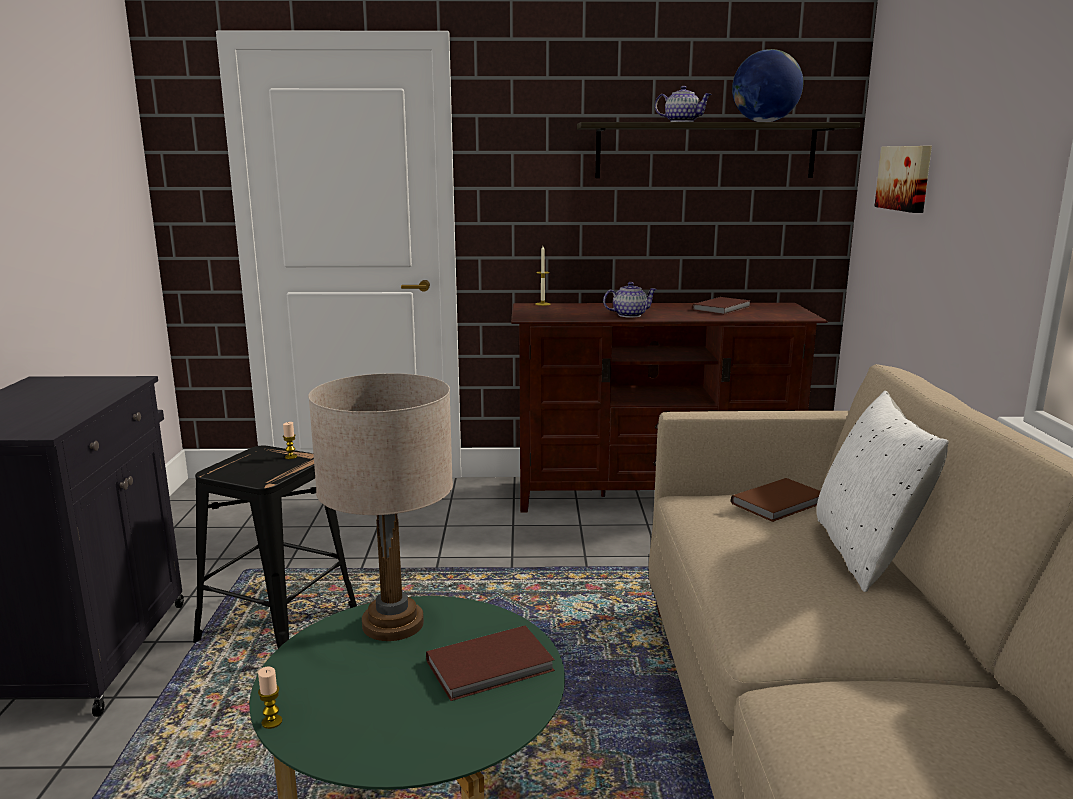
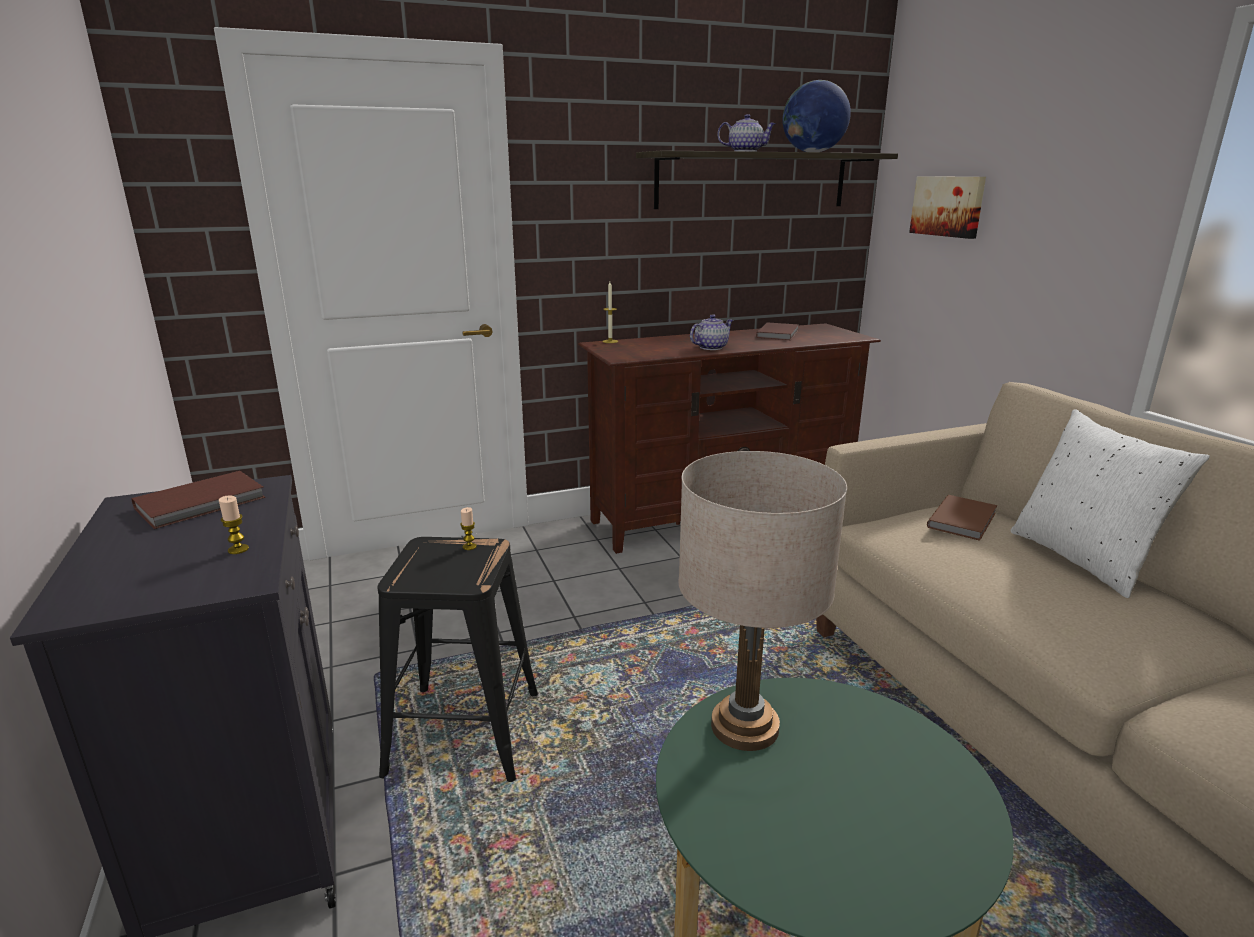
camera: 20 degrees left, 5 degrees up
(272, 722) = (751, 891): candle -> candle (238, 549)
(492, 667) = (891, 753): brown book -> brown book (203, 503)

